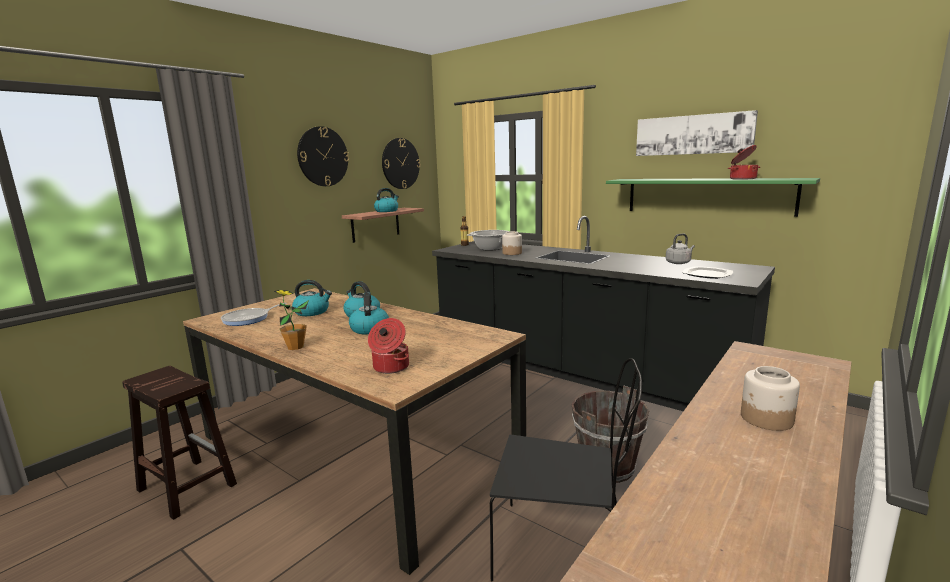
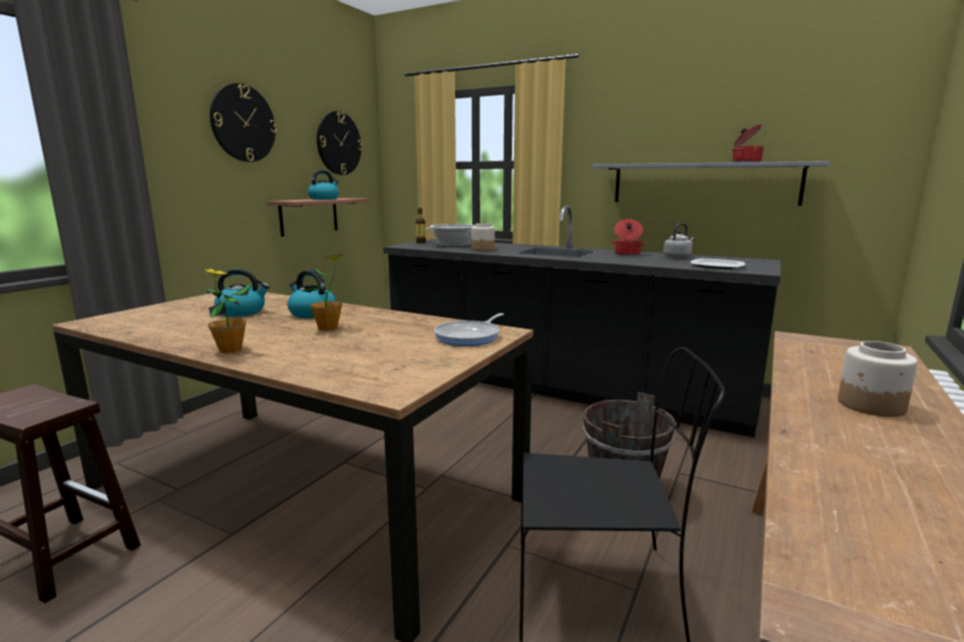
camera: 10 degrees left, 0 degrees up
(248, 319) = (152, 321): frying pan -> frying pan (470, 336)
(369, 329) = (328, 328): kettle -> potted plant
(390, 367) = (374, 368): cooking pot -> cooking pot (626, 254)
(693, 134) = (688, 114): picture -> none
(707, 196) = (703, 184): green shelf -> grey shelf

